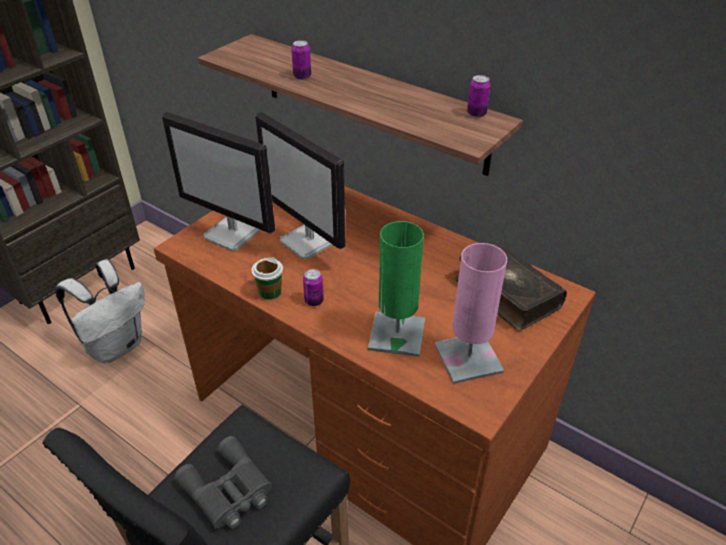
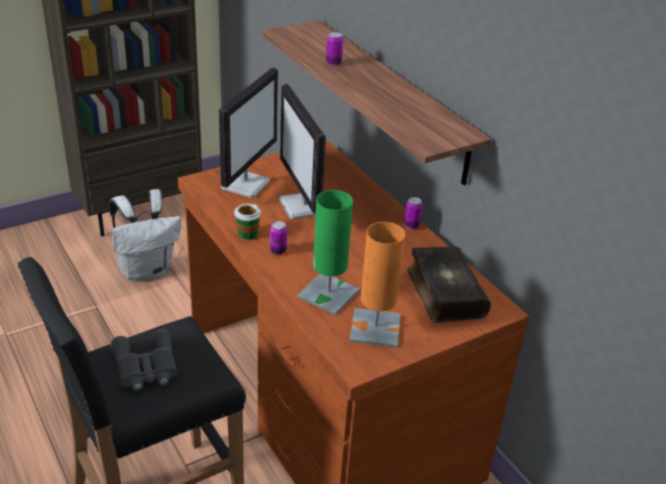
camera: 20 degrees right, 5 degrees down
(233, 234) = (245, 184): monitor -> monitor turned 120 degrees counterclockwise
(468, 358) = (375, 328): pink table lamp -> orange table lamp
(476, 114) = (454, 125): can -> can (411, 225)

